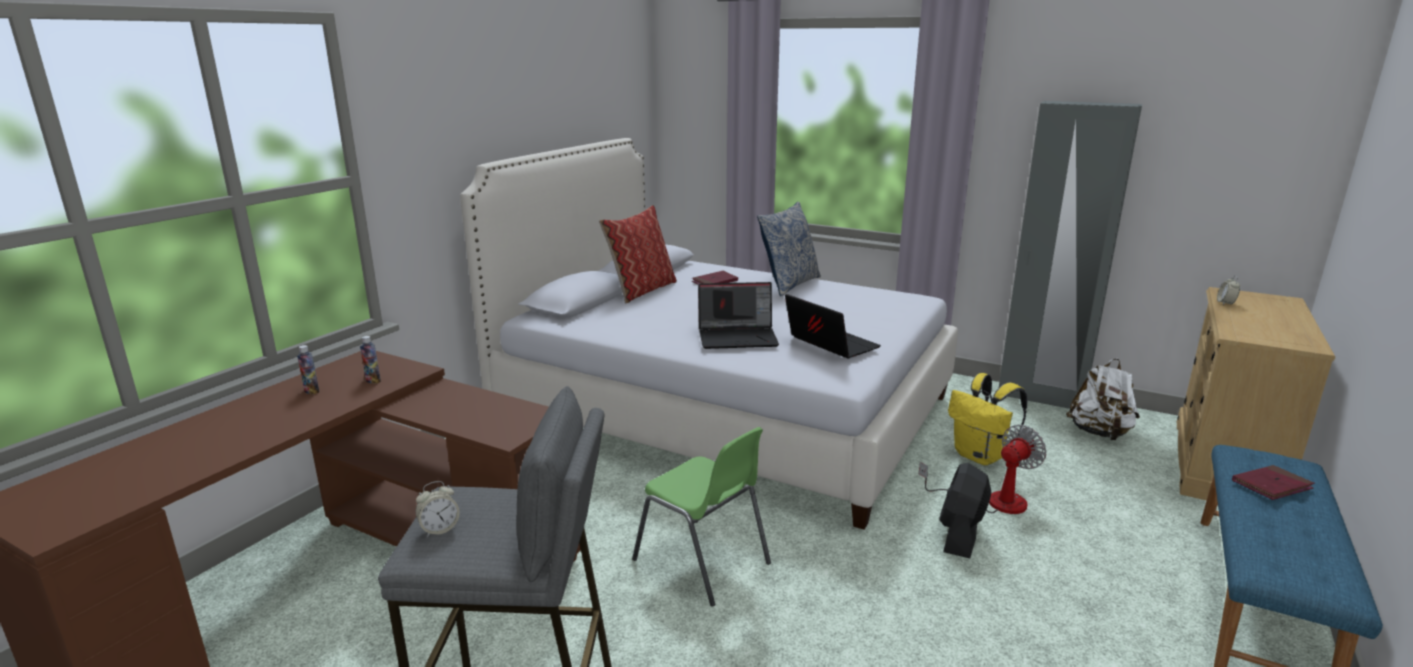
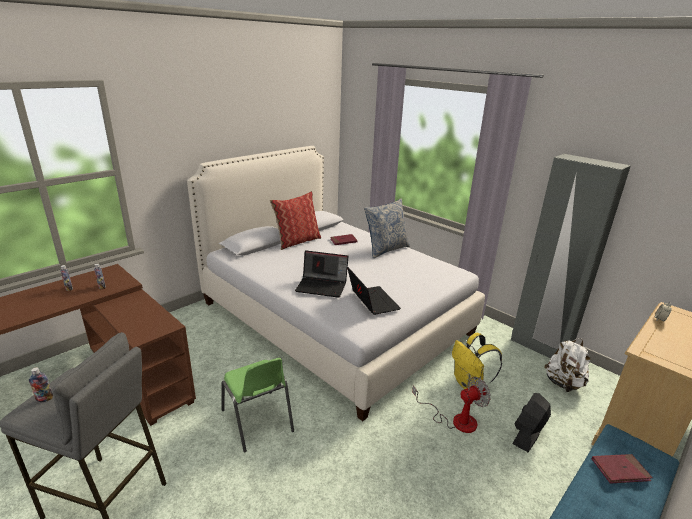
camera: 15 degrees right, 5 degrees up
(439, 529) = (44, 399): alarm clock -> bottle
(960, 535) = (419, 439): black fan -> black fan (527, 434)

